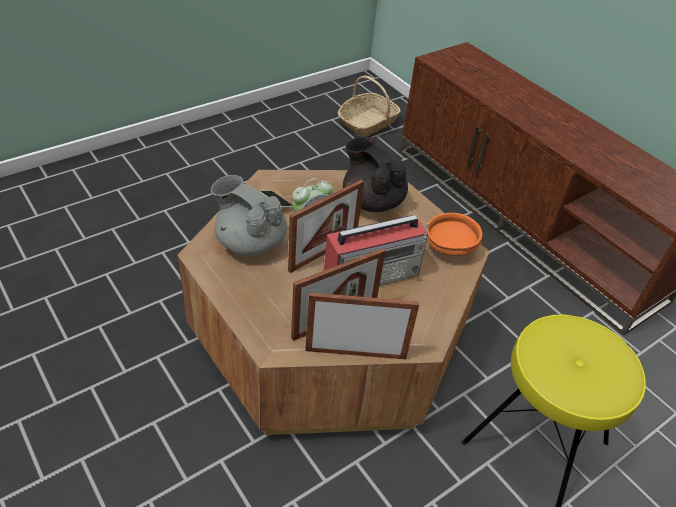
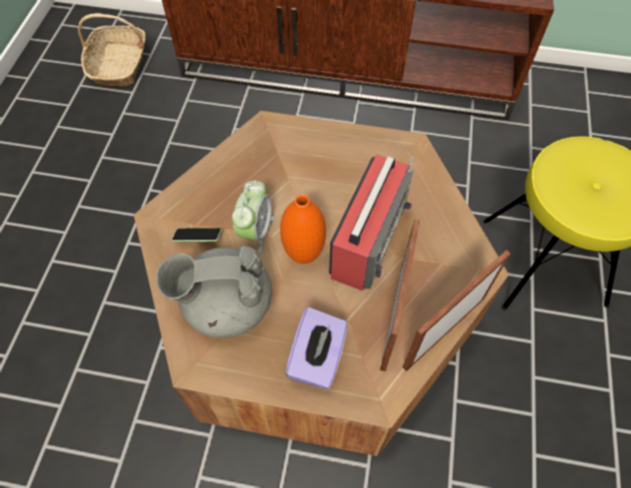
camera: 40 degrees left, 15 degrees up
(264, 303) = (317, 358): none -> purple tissue box
(323, 252) = (303, 255): picture frame -> orange vase
(372, 201) = (280, 161): black teapot -> none
(449, 247) = (393, 156): orange bowl -> none

